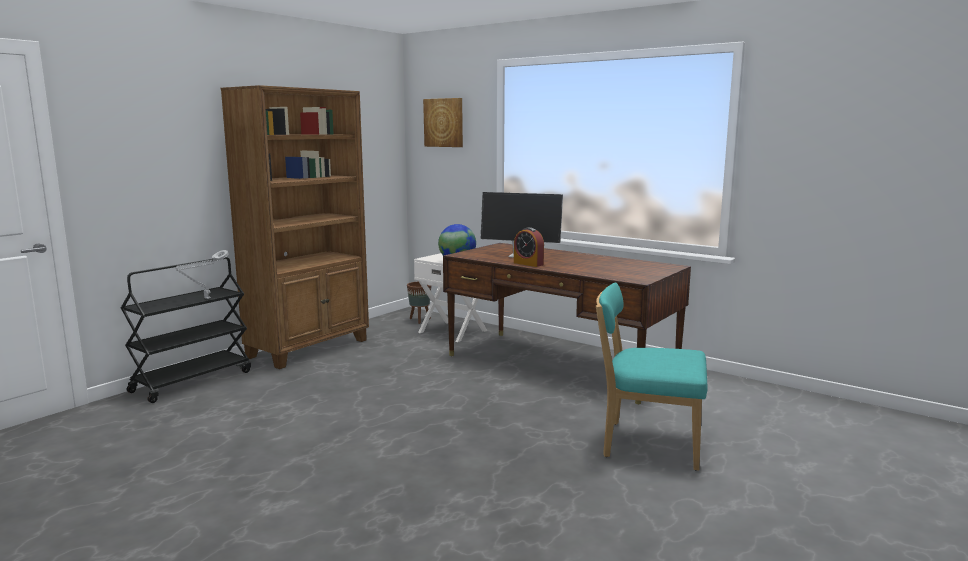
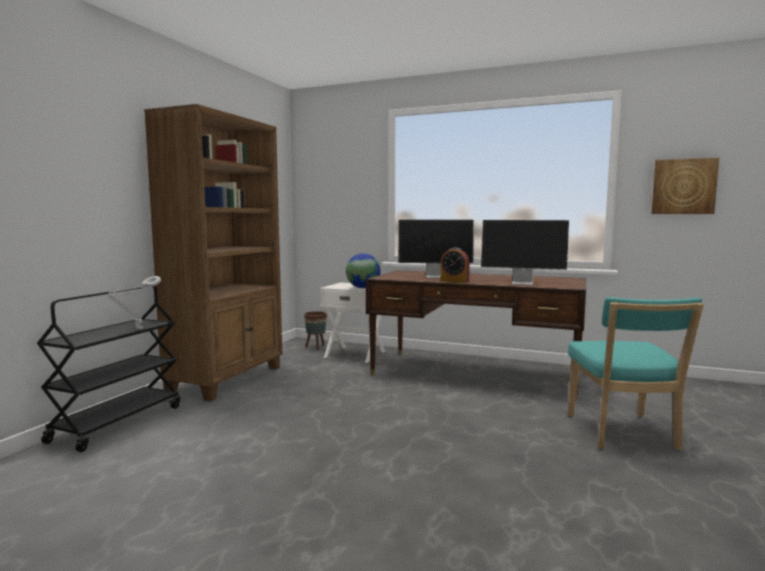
camera: 15 degrees left, 5 degrees down
(444, 122) = (333, 167): picture -> picture (683, 186)
(597, 271) = (523, 283): none -> monitor
(646, 444) = (623, 434): turquoise chair -> turquoise chair turned 90 degrees counterclockwise

